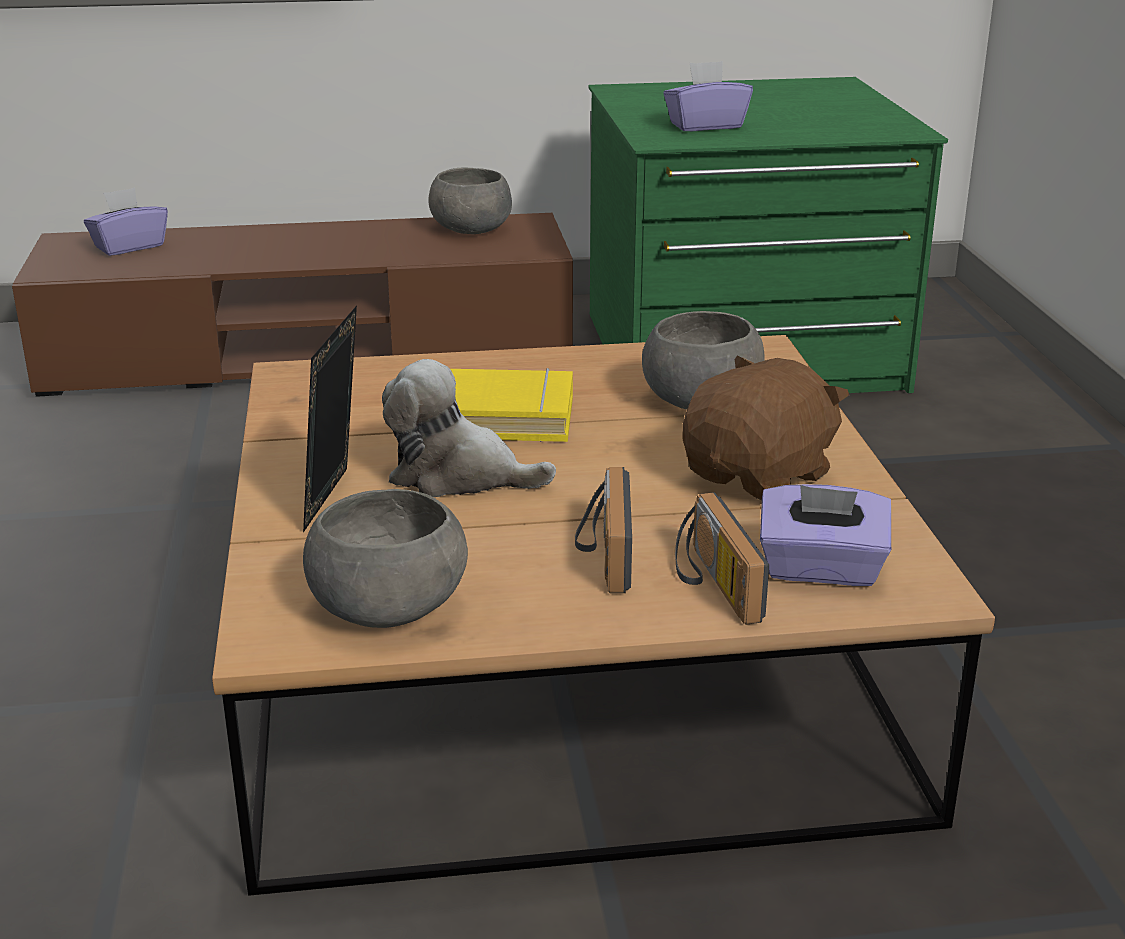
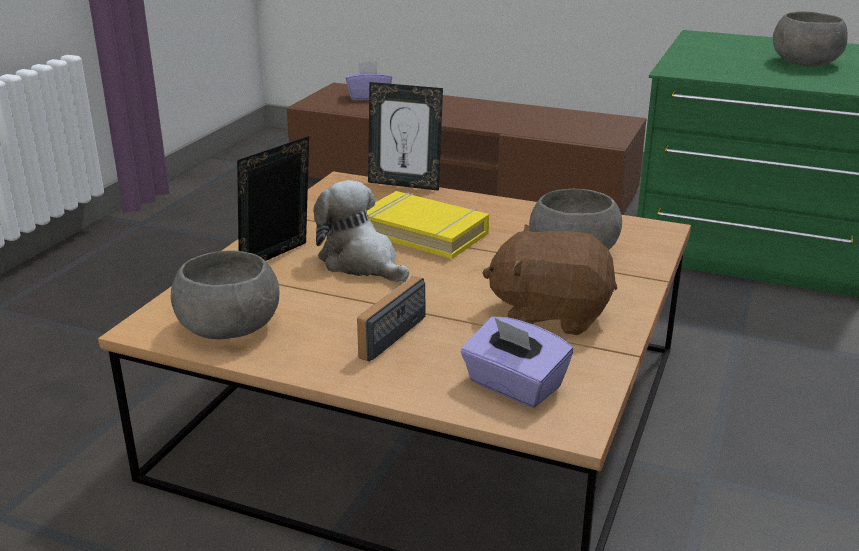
camera: 30 degrees right, 0 degrees up
(381, 359) = (405, 184): none -> picture frame
(472, 229) = (580, 119): grey bowl -> grey bowl (805, 63)
(705, 125) = (725, 65): purple tissue box -> none
(711, 584) = (429, 373): radio -> none
(760, 477) = (550, 314): brown plush toy -> brown plush toy turned 150 degrees counterclockwise

